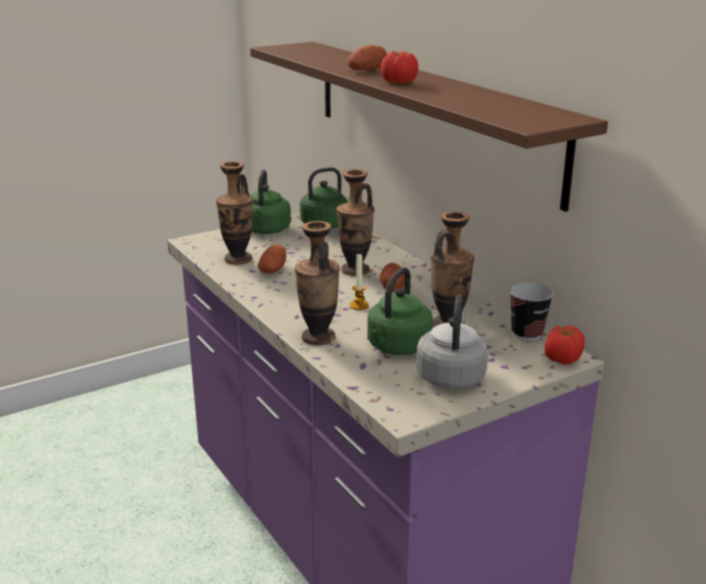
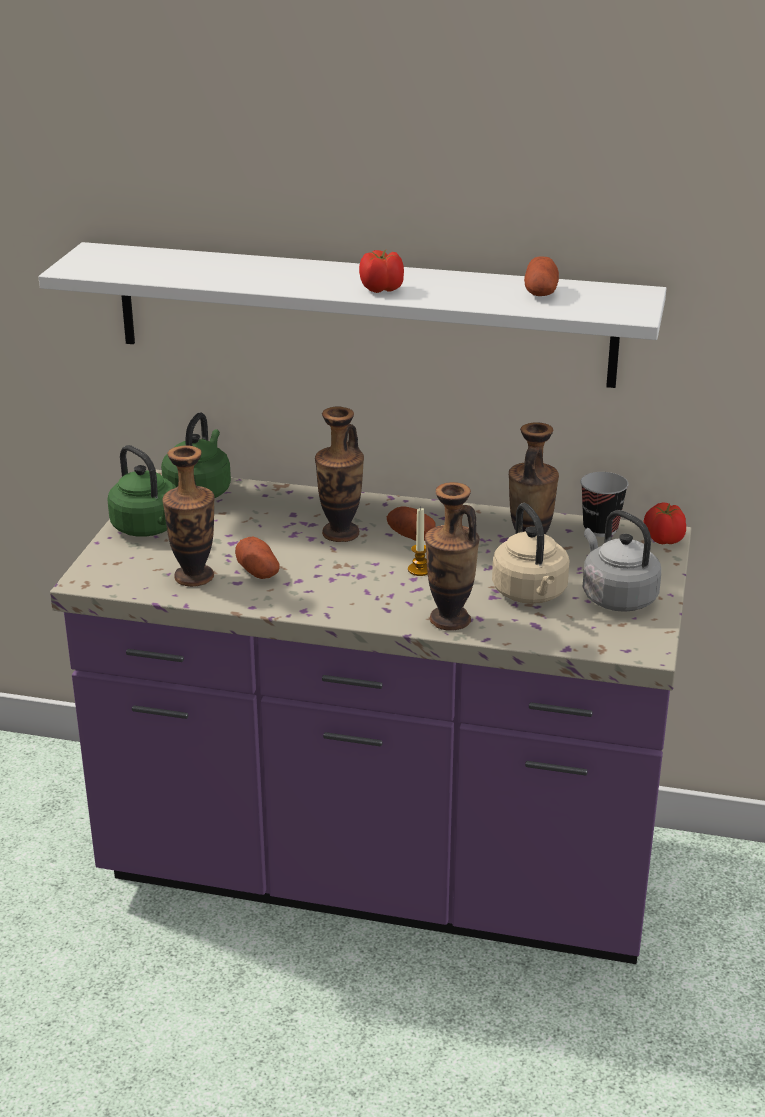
camera: 45 degrees left, 5 degrees up
(367, 70) = (298, 279): potato -> potato (540, 292)
(397, 348) = (531, 594): green kettle -> beige kettle
(428, 114) = (363, 314): brown shelf -> white shelf

